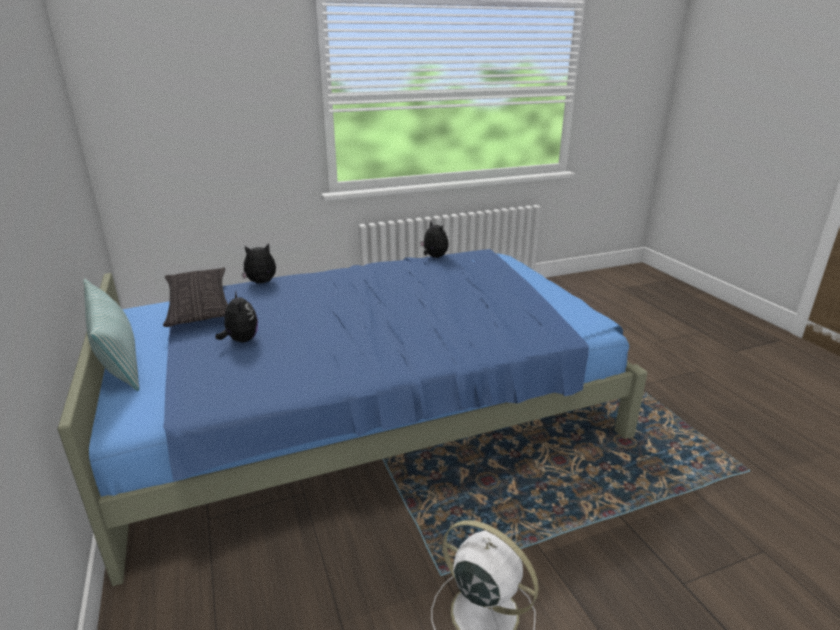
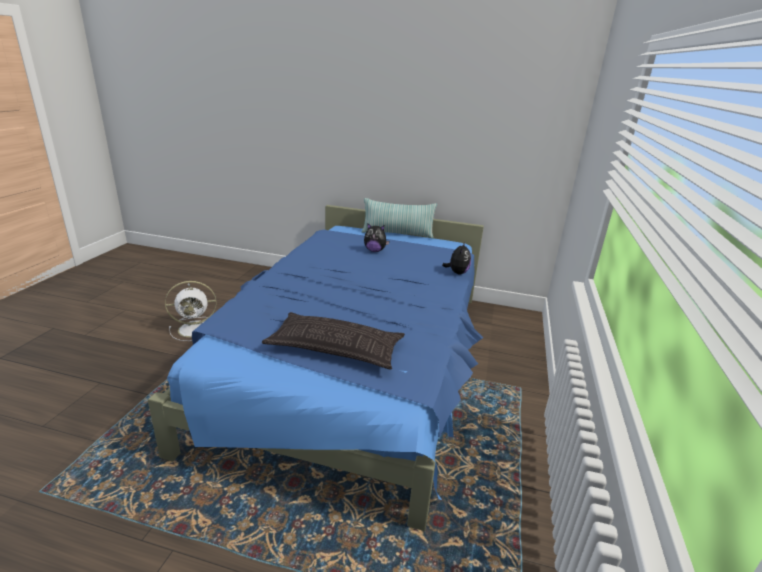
camera: 125 degrees right, 0 degrees up
(199, 304) = (439, 252): pillow -> pillow (335, 348)
(434, 257) = (440, 354): plush toy -> none

